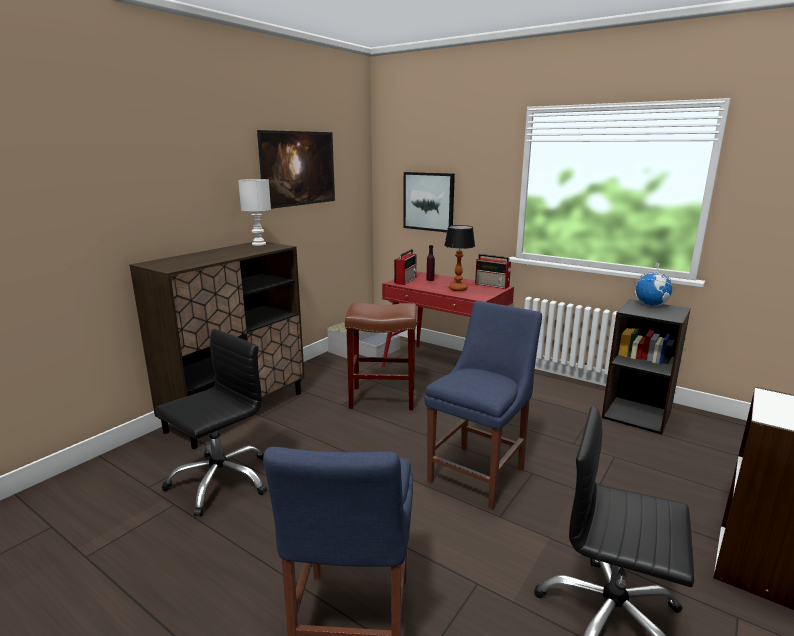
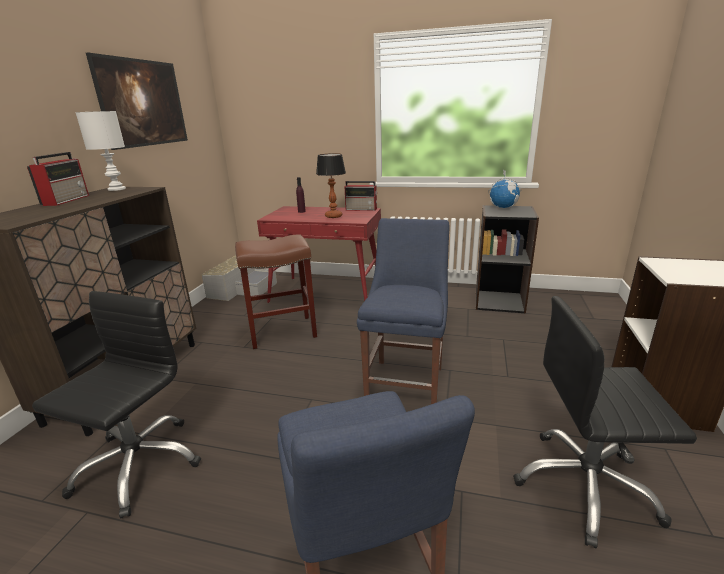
camera: 20 degrees left, 5 degrees up
(406, 280) = (278, 215): radio -> radio (67, 200)
(429, 201) = (284, 136): picture -> none

